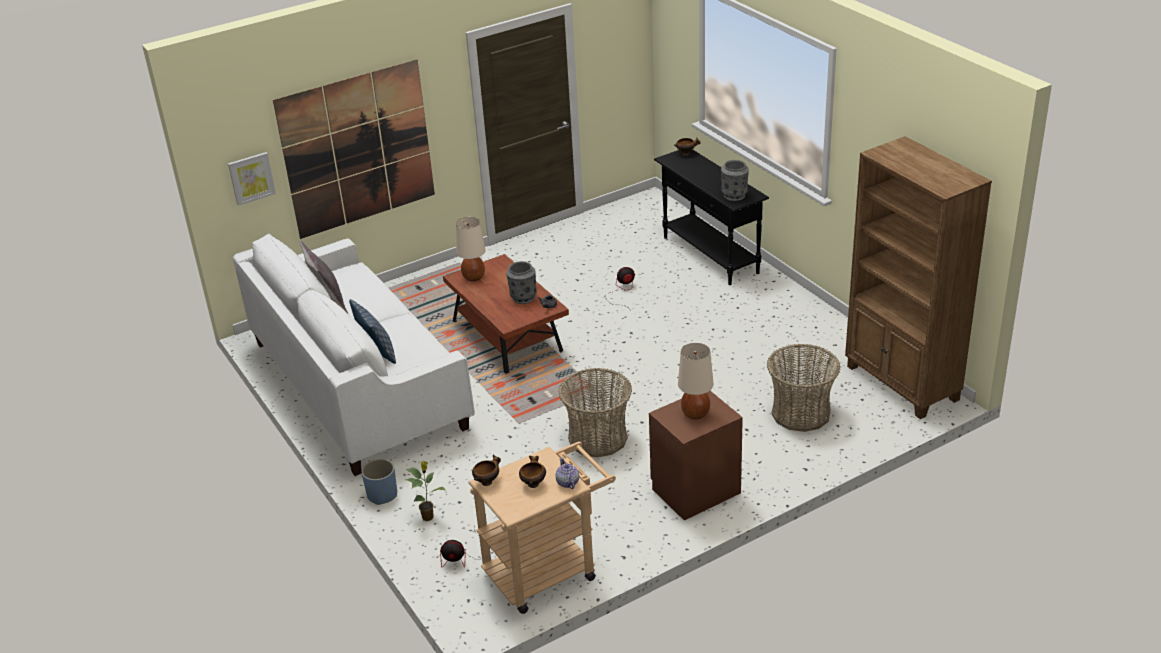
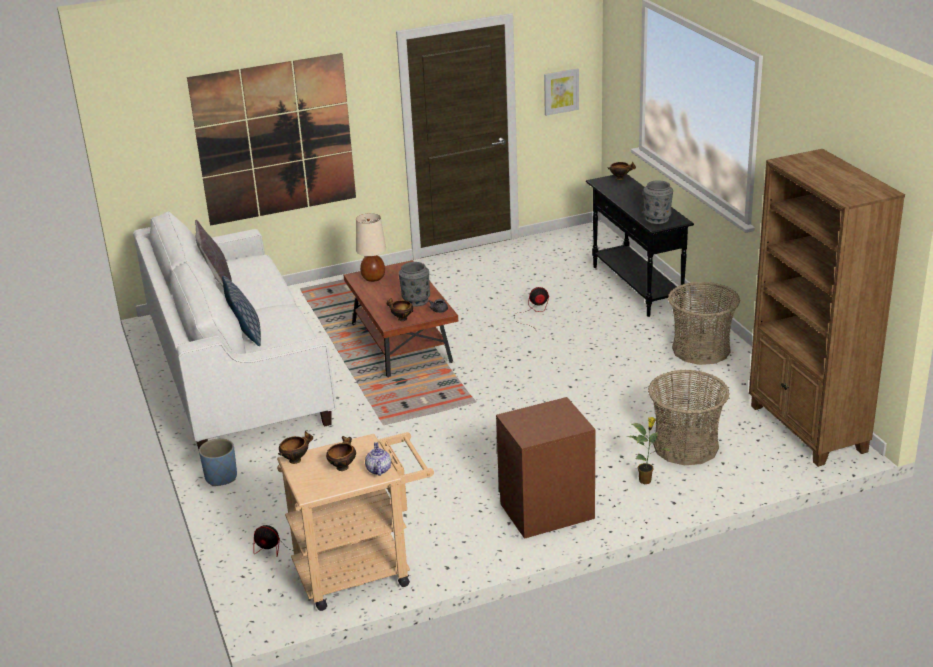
camera: 10 degrees right, 5 degrees down
(251, 178) = (161, 155): picture -> picture (561, 91)
(428, 517) = (259, 503): potted plant -> potted plant (646, 480)
(516, 318) = (401, 319): none -> bowl
(598, 438) = (460, 447): basket -> basket (701, 350)
(695, 413) = (545, 420): beige table lamp -> none

